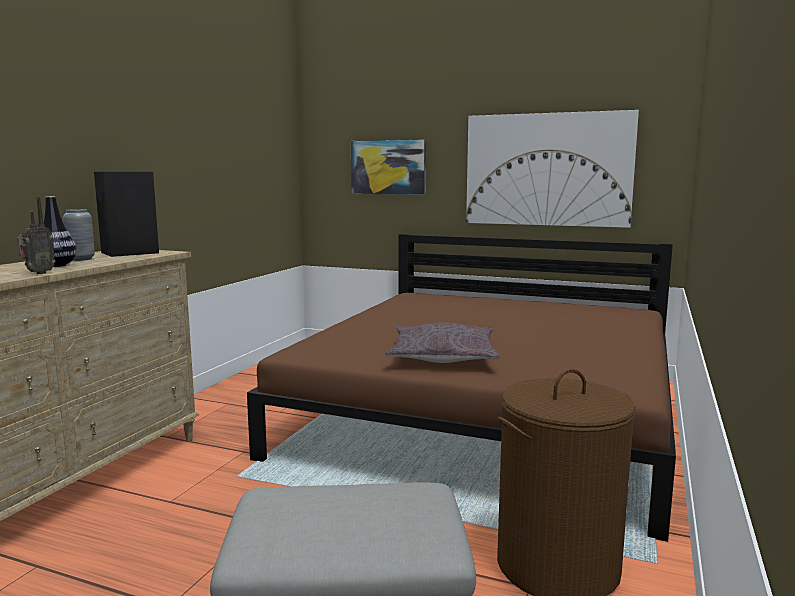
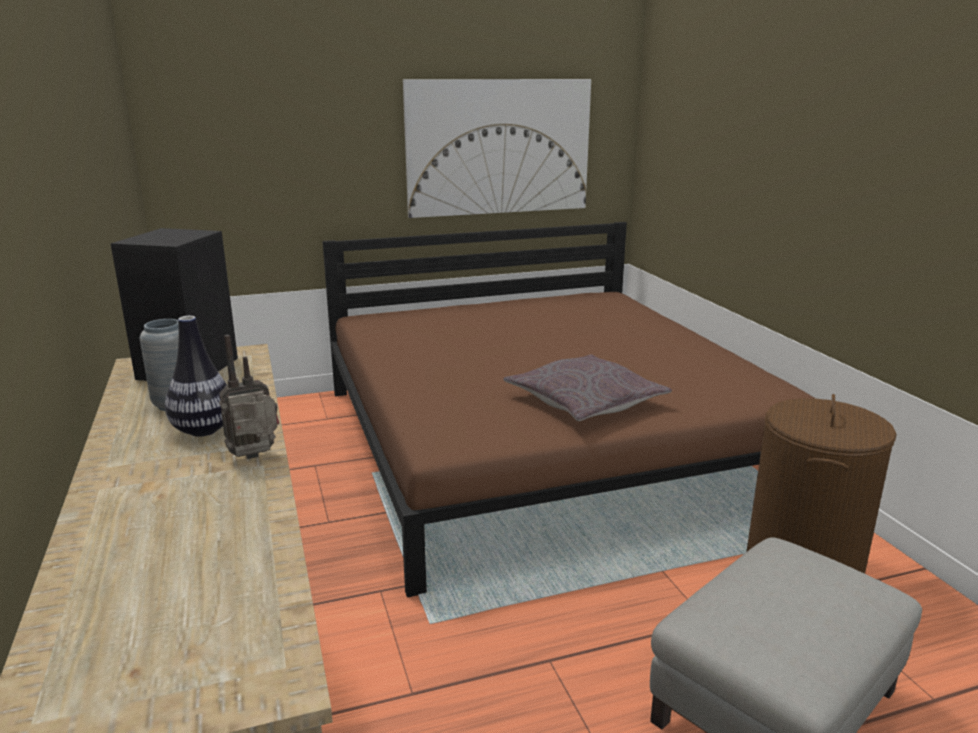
camera: 40 degrees left, 10 degrees up
(37, 273) = (256, 458): radio -> radio turned 105 degrees counterclockwise
(388, 167) = (291, 149): picture -> none

